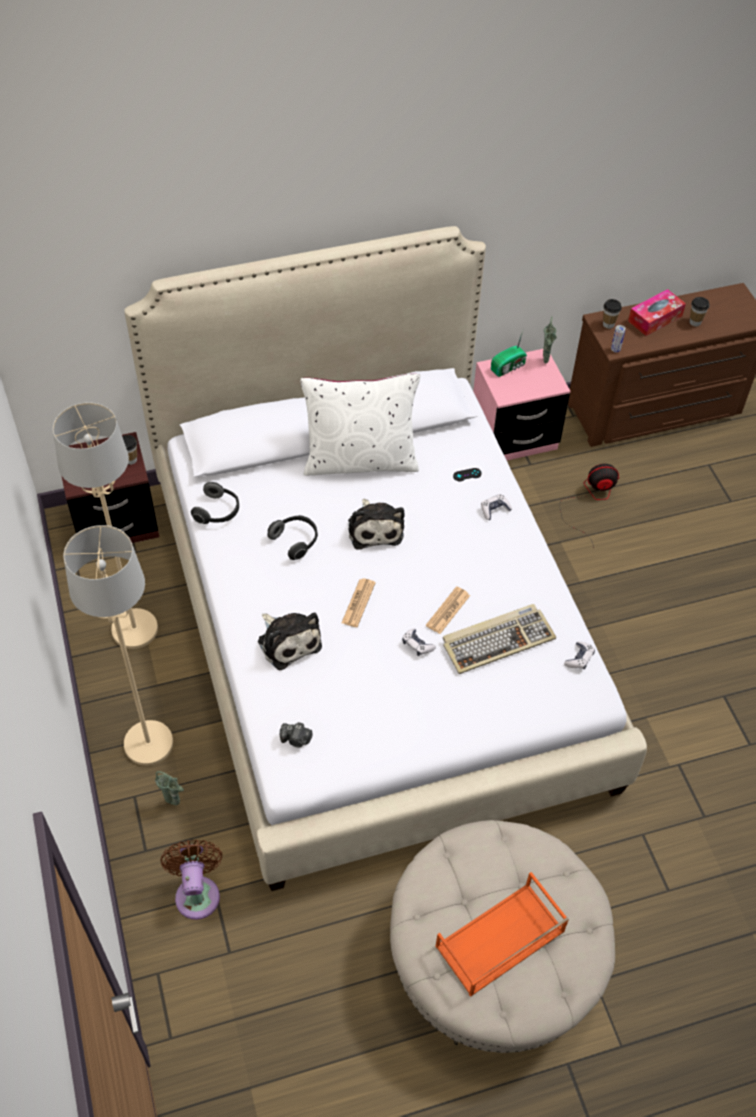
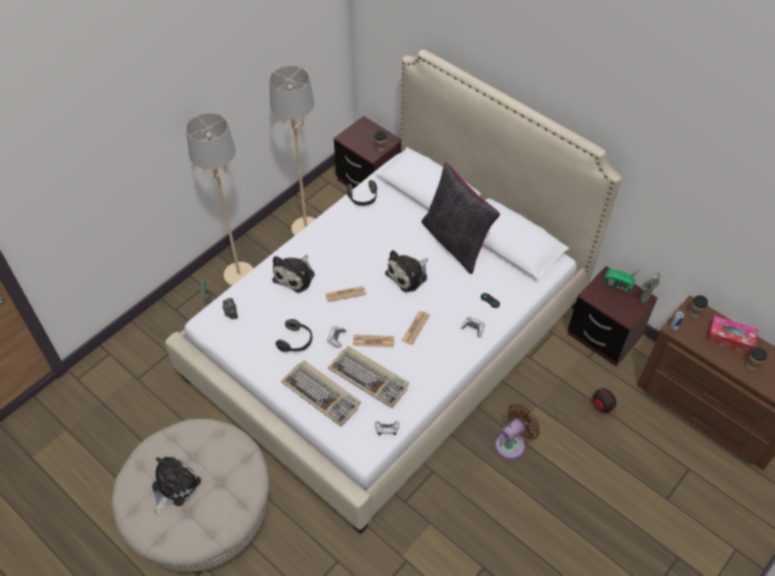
camera: 60 degrees right, 0 degrees up
(197, 892) = (164, 345): brown fan -> brown fan (512, 443)
(296, 541) = (369, 243): headphones -> headphones (296, 341)
(360, 460) = (456, 242): white pillow -> black pillow
(457, 561) = (415, 328): none -> newspaper
(490, 698) = (322, 394): none -> keyboard
(499, 940) = (174, 486): orange tray -> plush toy
(513, 436) = (603, 336): pink nightstand -> brown nightstand

